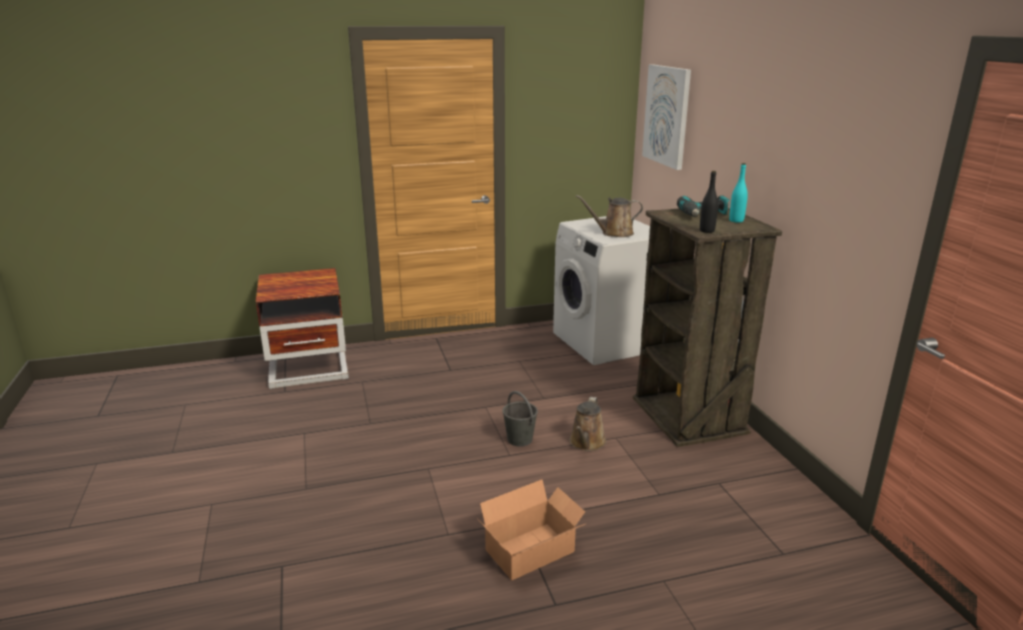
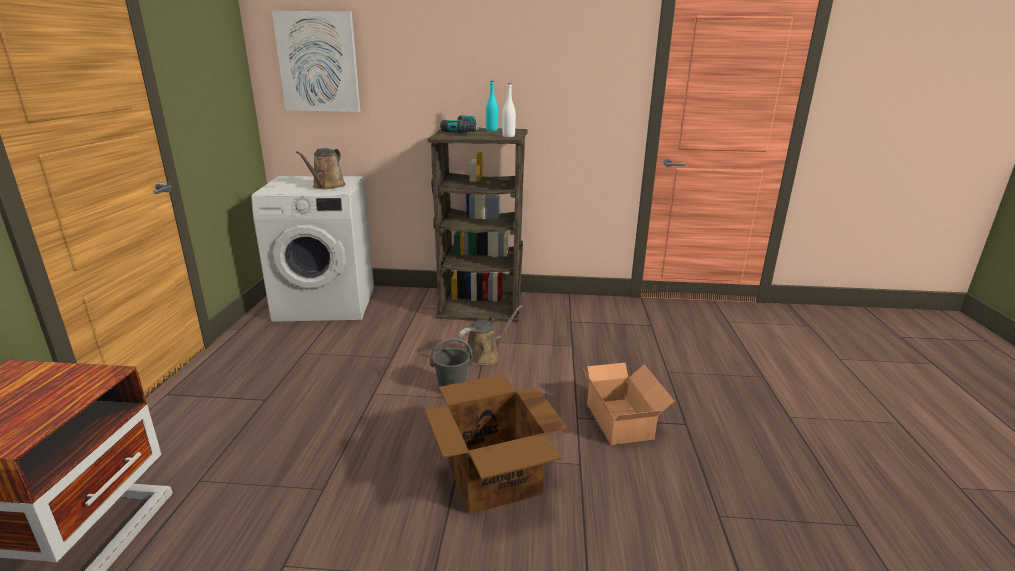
camera: 70 degrees left, 0 degrees up
(408, 491) = (494, 479): none -> cardboard box
(587, 443) = (485, 356): brown watering can -> brown watering can turned 75 degrees counterclockwise
(707, 231) = (508, 136): black bottle -> white bottle

